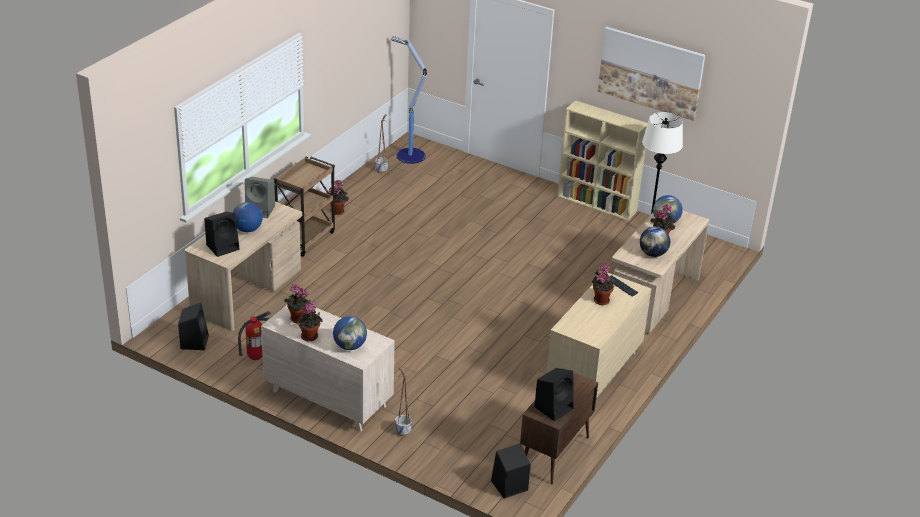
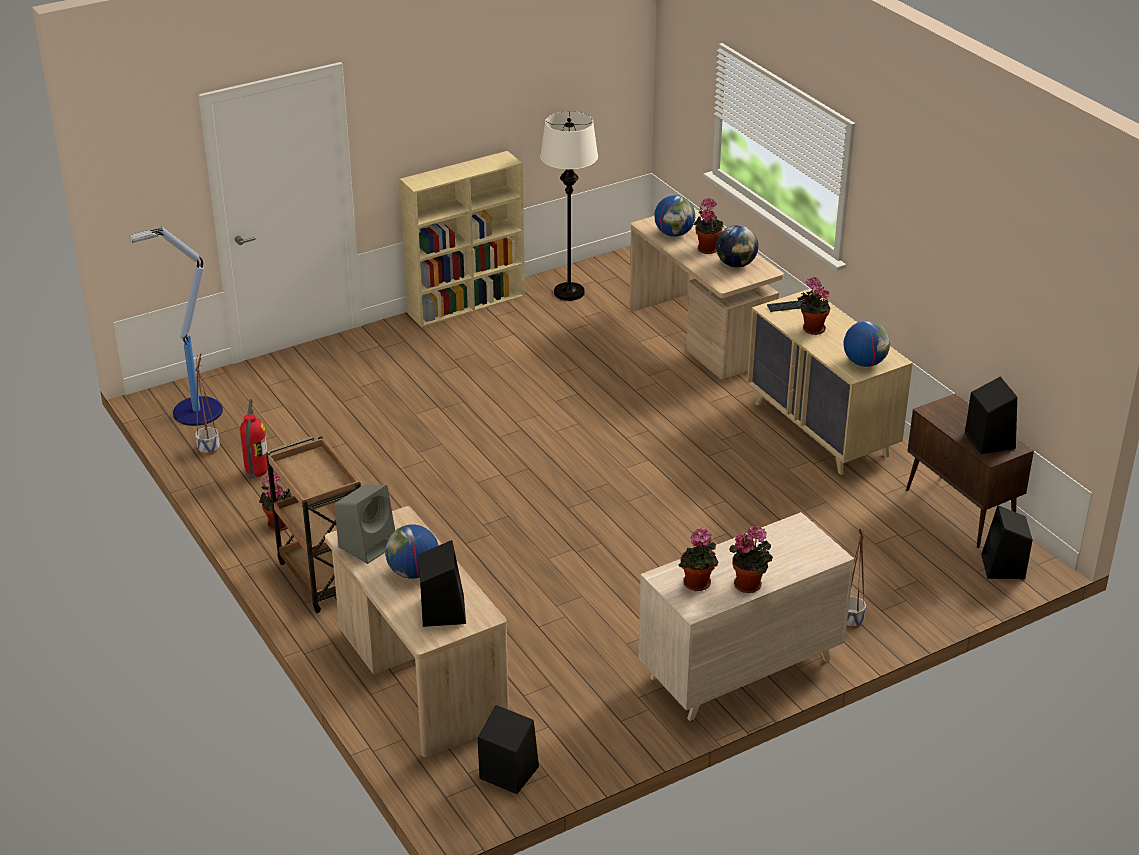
camera: 60 degrees left, 0 degrees up
(255, 357) = (595, 716): fire extinguisher -> fire extinguisher (257, 474)
(350, 346) = (793, 554): globe -> globe (864, 362)
(651, 72) = (497, 78): picture -> none

